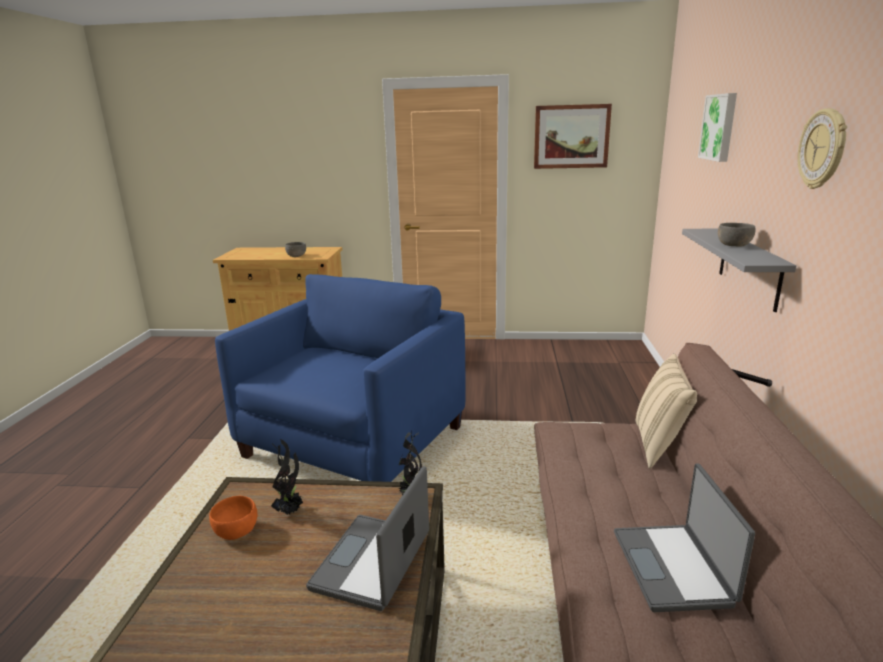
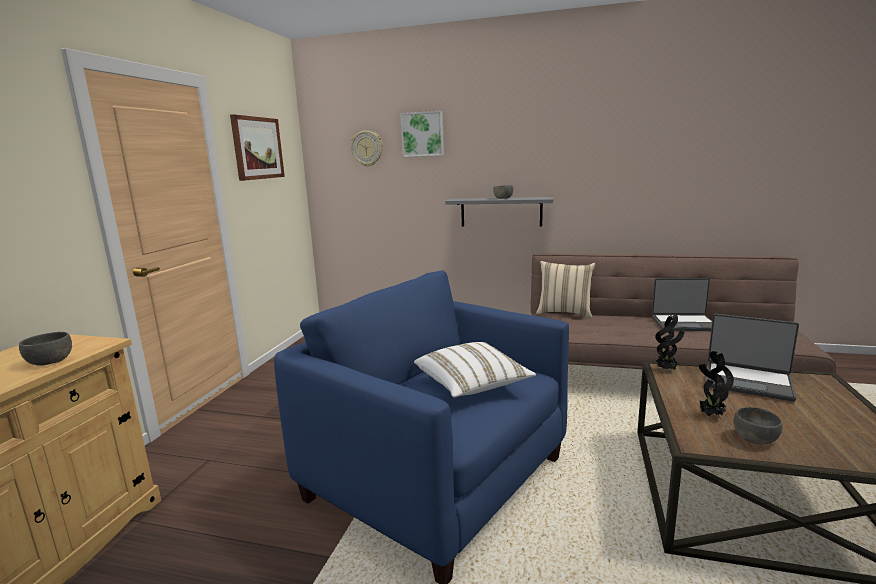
camera: 80 degrees left, 5 degrees down
(237, 531) = (755, 438): orange bowl -> grey bowl
(328, 372) = (472, 385): none -> white pillow
(823, 149) = (558, 136): wall clock -> wall clock (367, 148)

